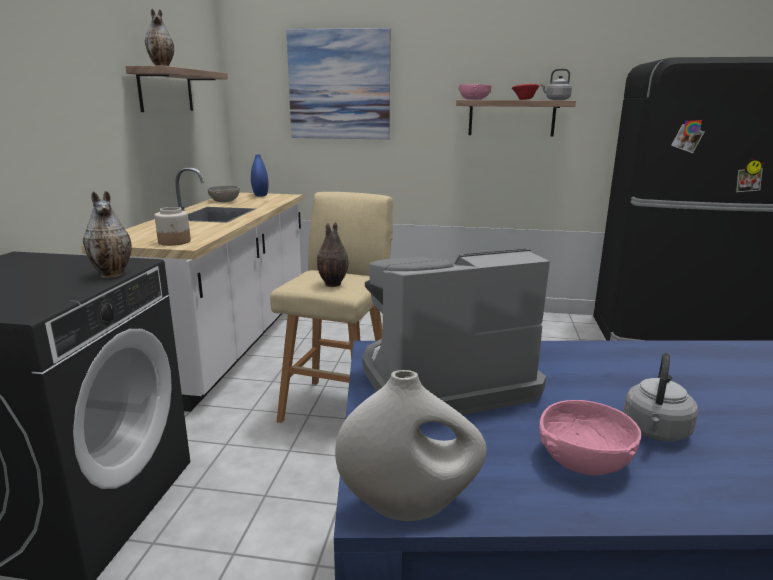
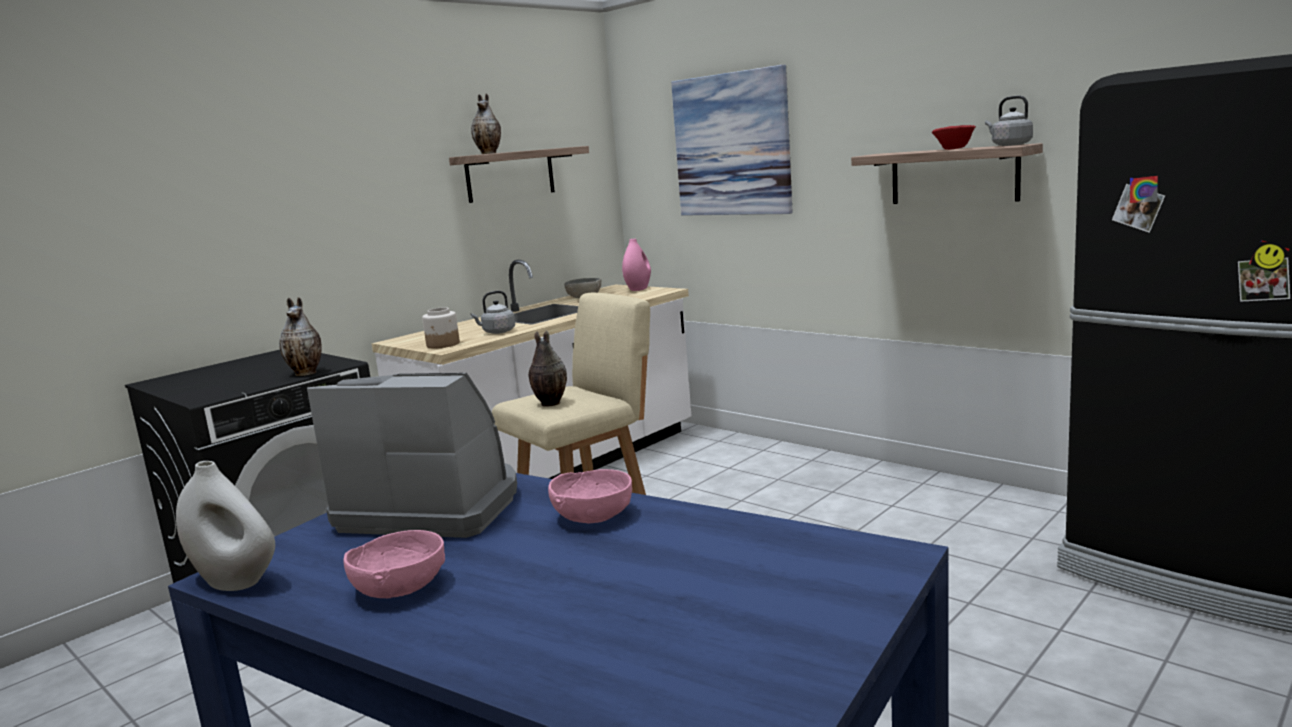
camera: 35 degrees right, 5 degrees down
(260, 195) = (638, 289): blue vase -> pink vase
(474, 99) = (888, 153): pink bowl -> pink bowl (593, 516)
(655, 432) = (504, 585): grey kettle -> grey kettle (497, 332)

